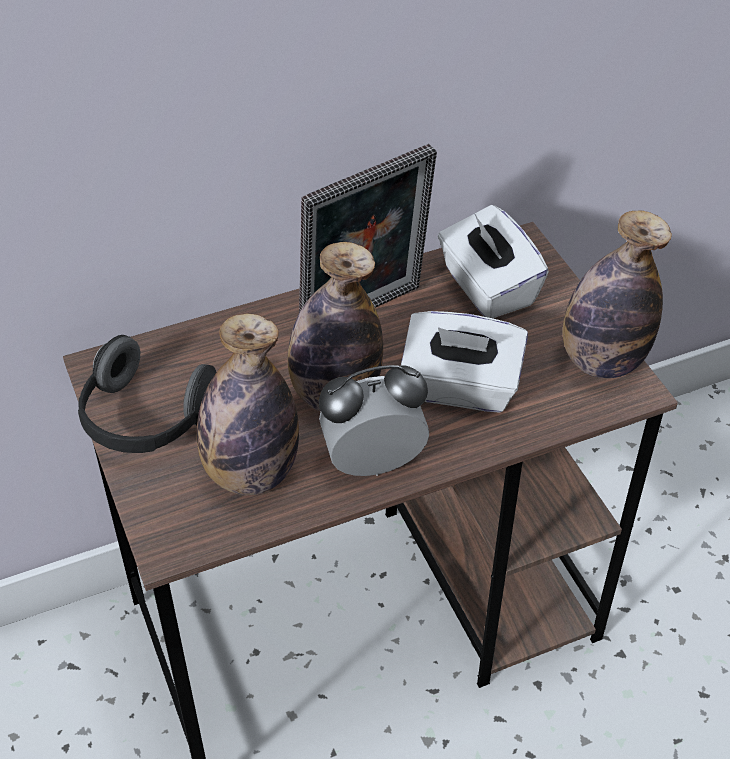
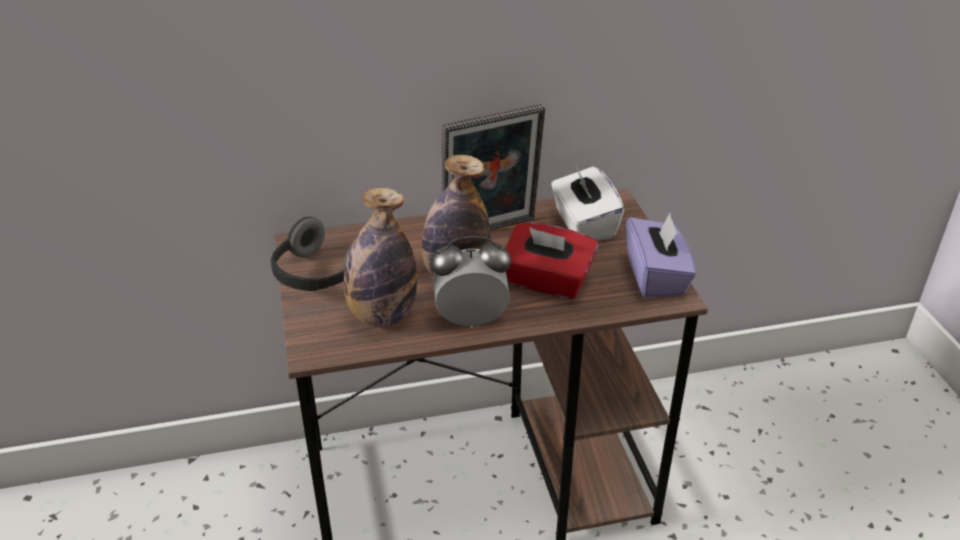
camera: 10 degrees right, 10 degrees down
(460, 388) = (547, 282): white tissue box -> red tissue box
(601, 361) = (656, 277): bottle -> purple tissue box

